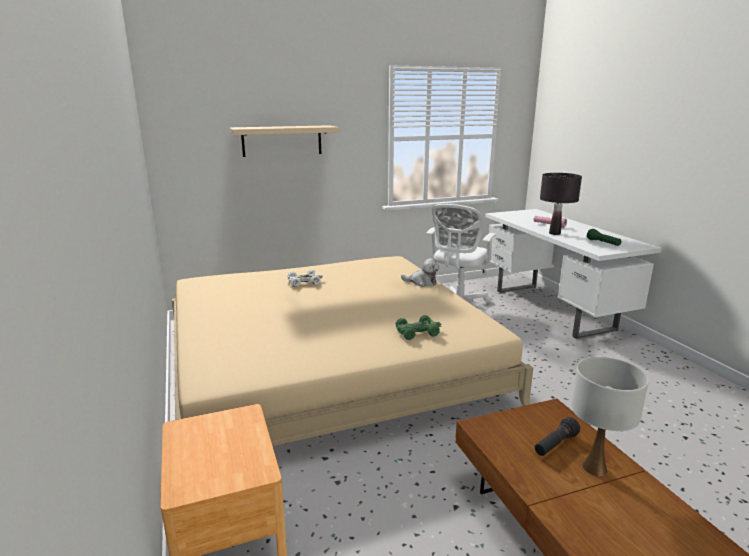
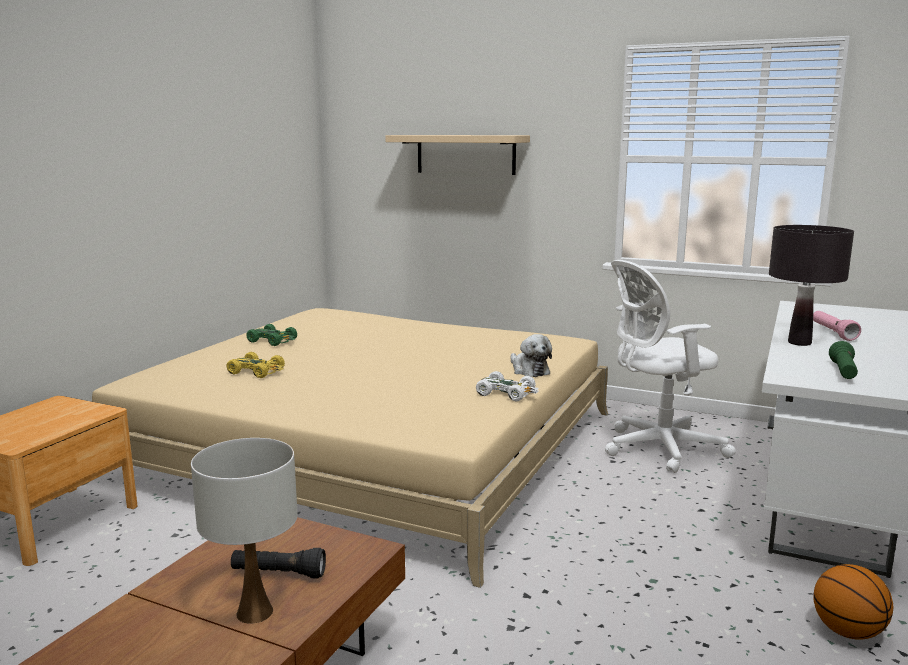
camera: 45 degrees right, 5 degrees down
(281, 338) = (257, 371): none -> yellow toy car
(304, 282) = (405, 336): white toy car -> white toy car (507, 393)
(417, 332) = (376, 408): green toy car -> green toy car (273, 341)
(645, 357) = (847, 631): none -> basketball

